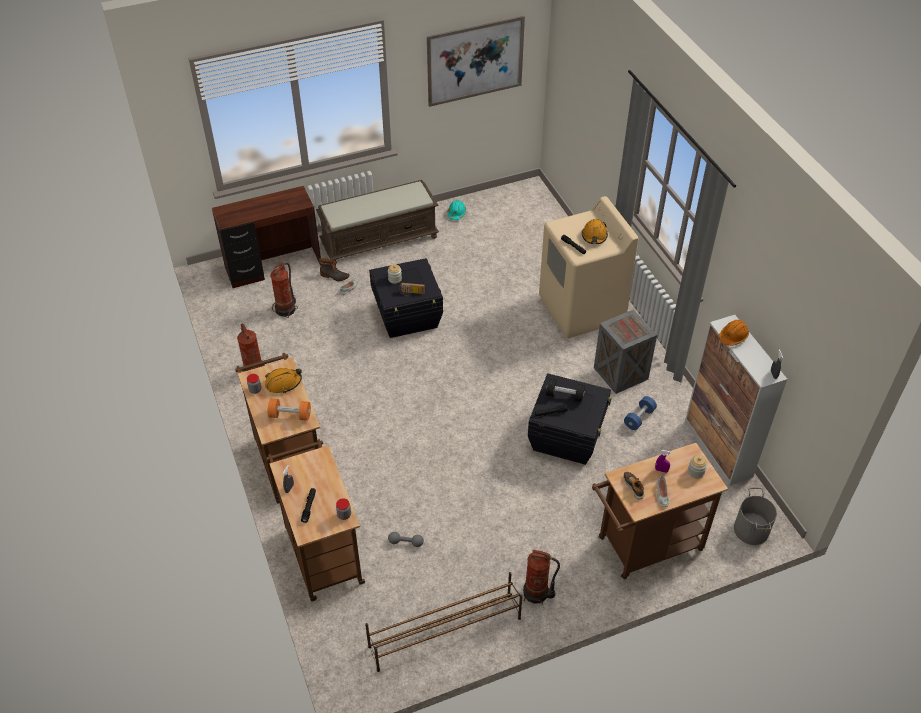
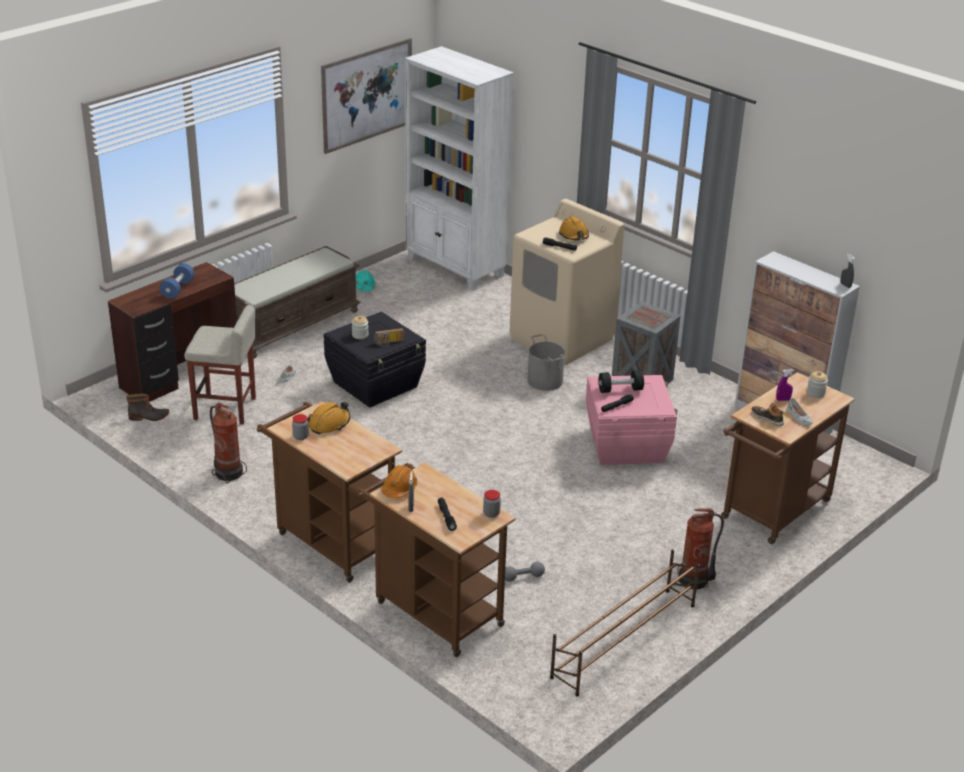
camera: 25 degrees left, 15 degrees down
(286, 309) = (226, 409): fire extinguisher -> beige stool
(290, 415) = (360, 448): orange dumbbell -> none
(334, 276) = (262, 368): boot -> boot (149, 417)
(539, 211) = (455, 268): none -> white bookcase
(567, 436) = (627, 445): black storage box -> pink storage box
(639, 418) = (688, 412): blue dumbbell -> blue dumbbell (178, 289)
(733, 337) = (786, 267): orange hard hat -> orange hard hat (399, 488)
(750, 530) = (861, 473): grey bucket -> grey bucket (544, 381)

